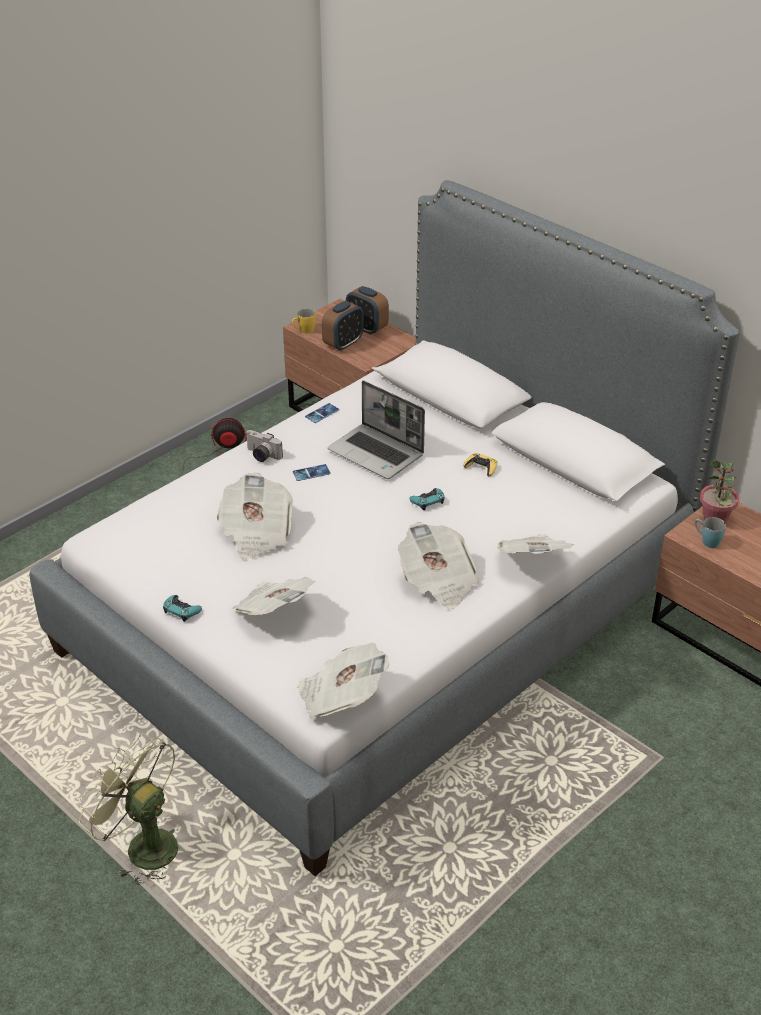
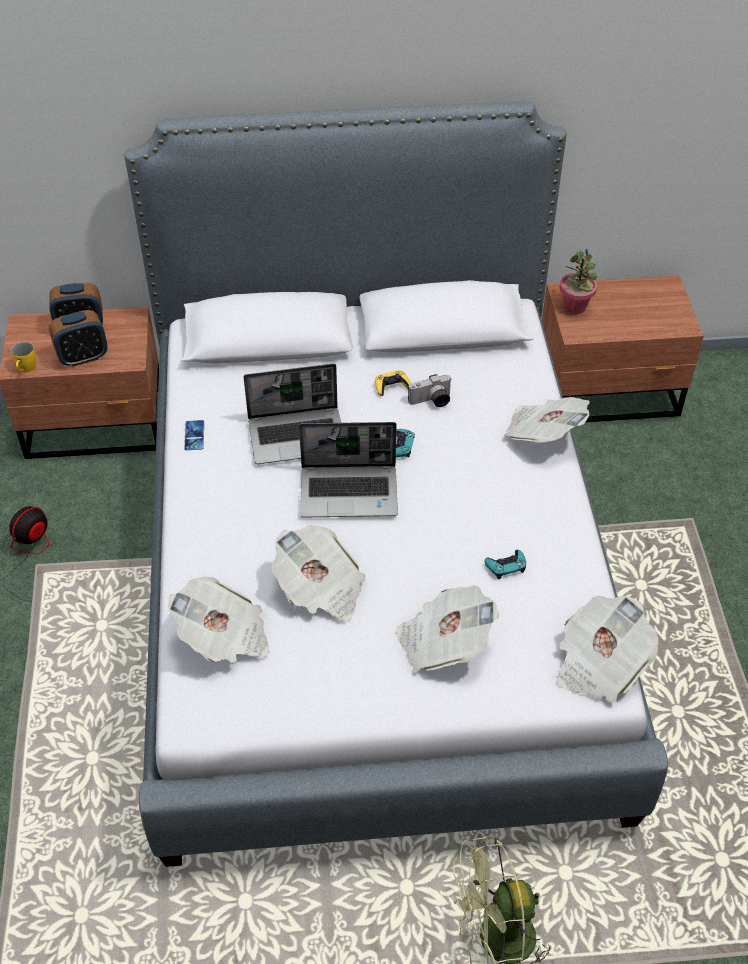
camera: 50 degrees left, 10 degrees up
(181, 610) = (375, 713): turquoise game controller -> turquoise game controller (506, 566)
(261, 456) = (207, 516): camera -> camera (431, 401)
(311, 473) = (275, 497): phone -> none
(343, 343) = (83, 357): alarm clock -> alarm clock turned 75 degrees clockwise
(356, 501) = (350, 492): none -> laptop
(438, 582) = (512, 508): newspaper -> newspaper (224, 637)
(706, 541) = (594, 328): blue mug -> none

